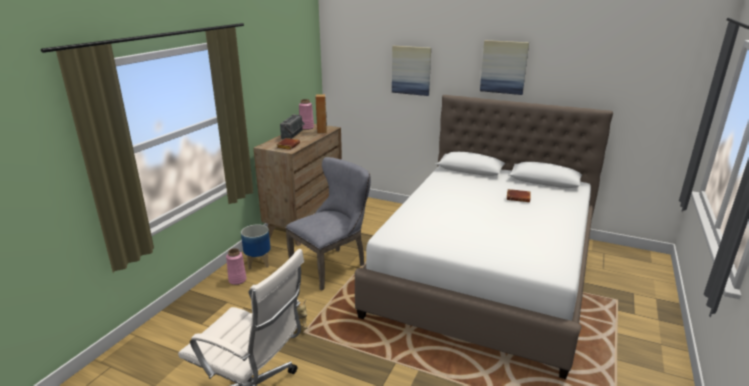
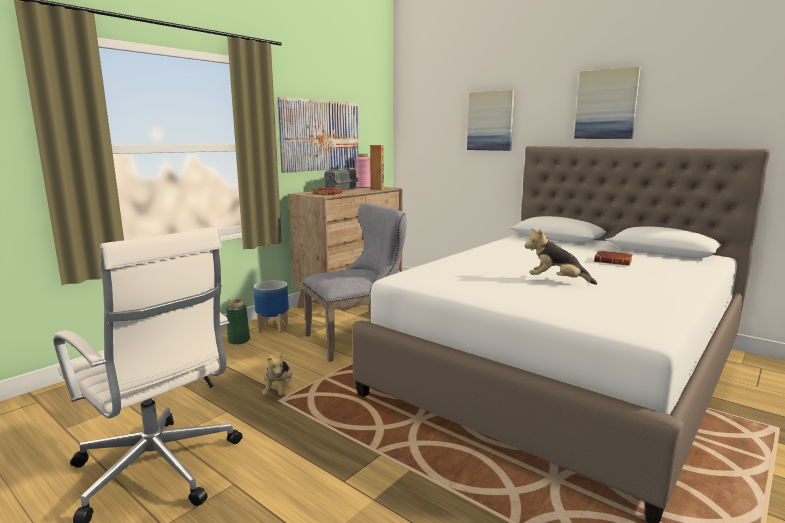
camera: 15 degrees right, 10 degrees down
(237, 280) = (238, 340): pink vase -> green vase
(271, 91) = (320, 135): none -> picture
(491, 227) = (556, 281): none -> plush toy

